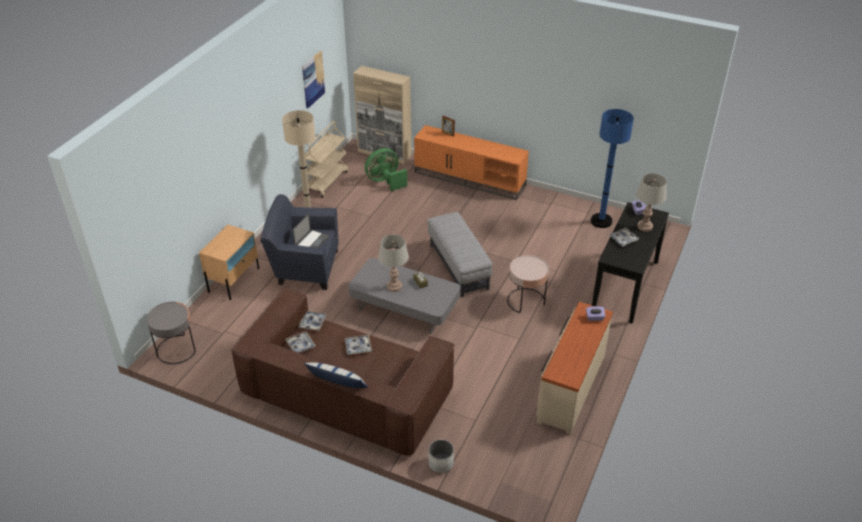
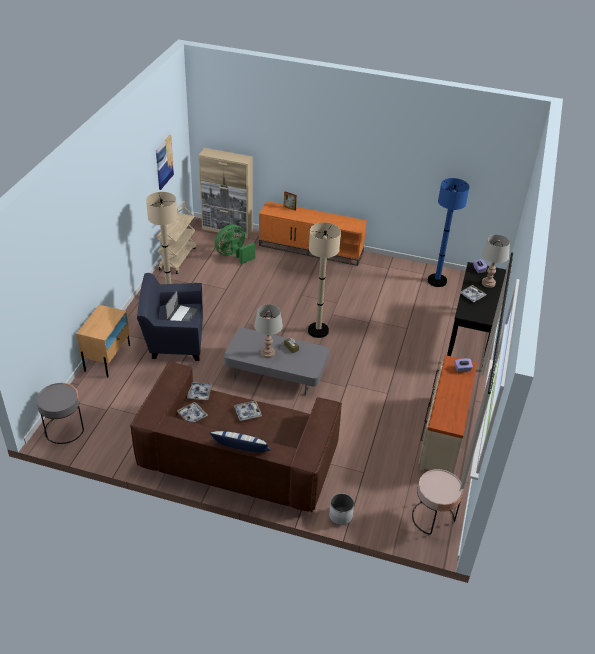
camera: 10 degrees left, 0 degrees up
(458, 267) = (318, 330): grey ottoman -> beige floor lamp
(526, 301) = (386, 358): pink side table -> pink side table (433, 517)

